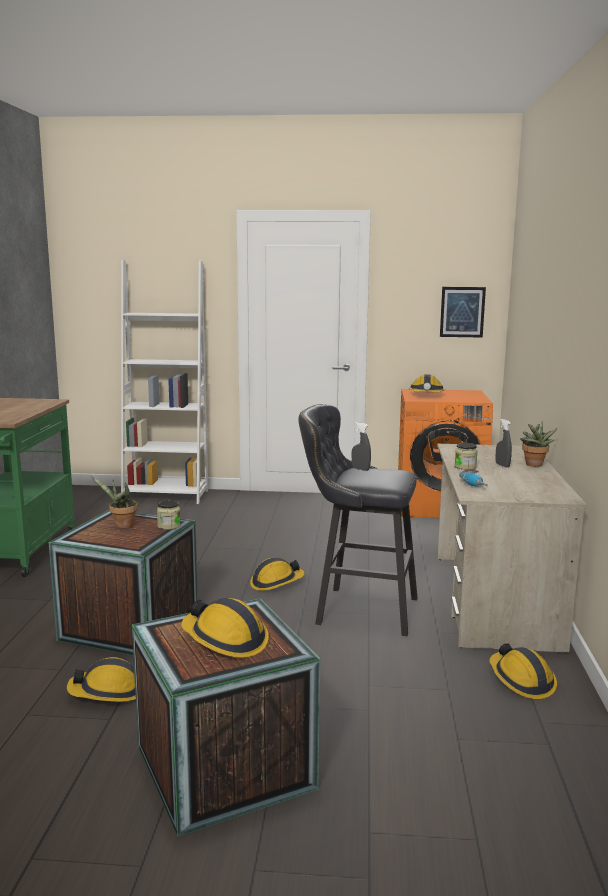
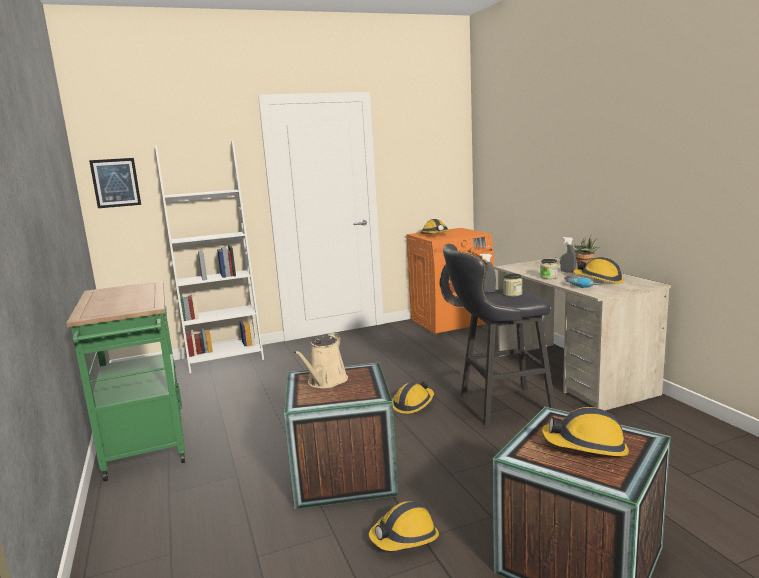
camera: 25 degrees left, 0 degrees up
(121, 525) = (325, 382): potted plant -> beige watering can
(169, 526) = (367, 372): jar -> jar (512, 294)
(462, 312) = (442, 169): picture -> picture (115, 183)
(521, 680) = (663, 422): hard hat -> hard hat (598, 280)

